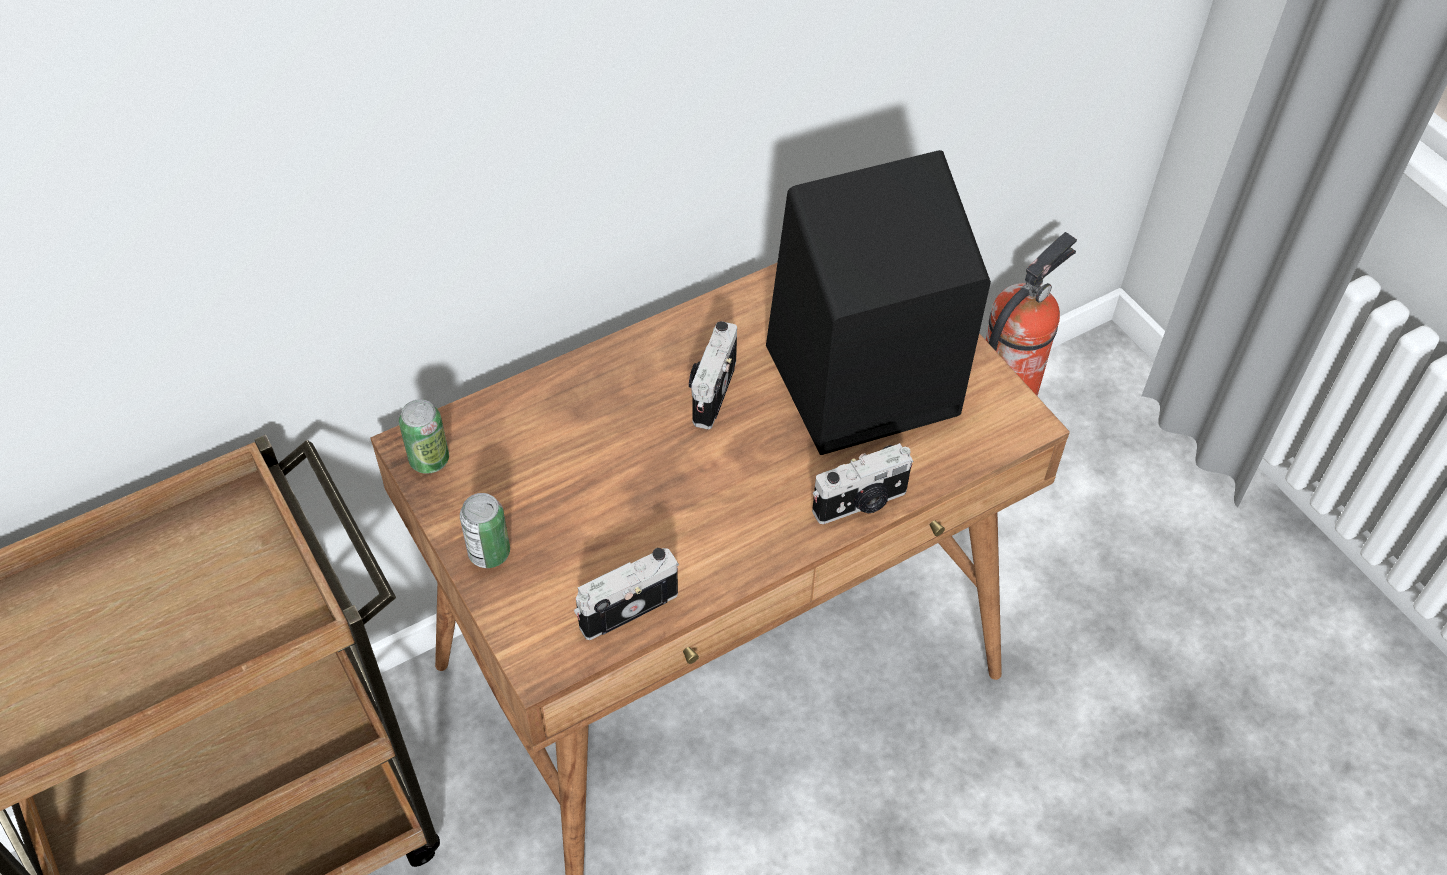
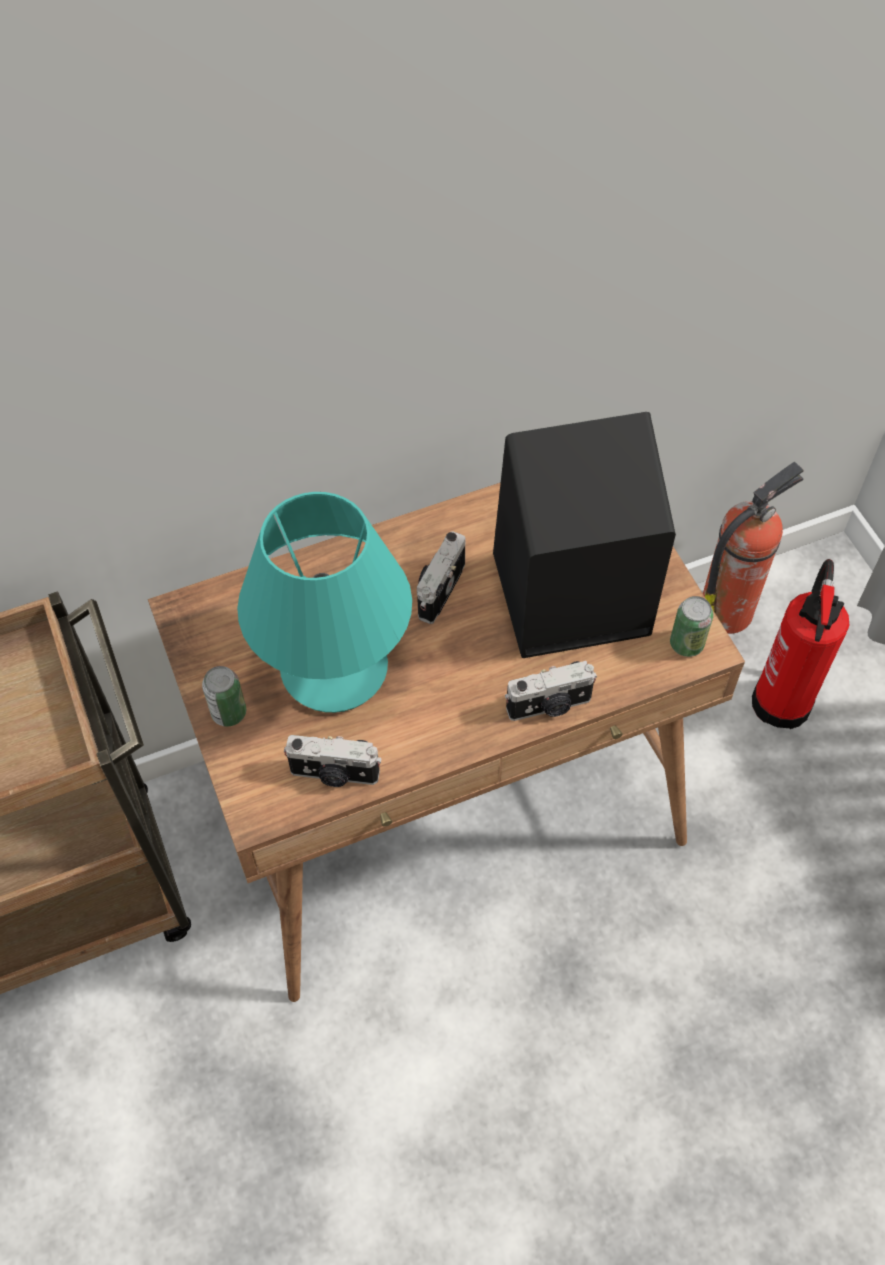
camera: 10 degrees right, 5 degrees up
(429, 460) = (192, 624): can -> can (686, 644)
(606, 489) = (335, 667): none -> turquoise table lamp
(626, 607) = (334, 774): camera -> camera turned 150 degrees counterclockwise
(1079, 504) = (783, 698): none -> fire extinguisher

